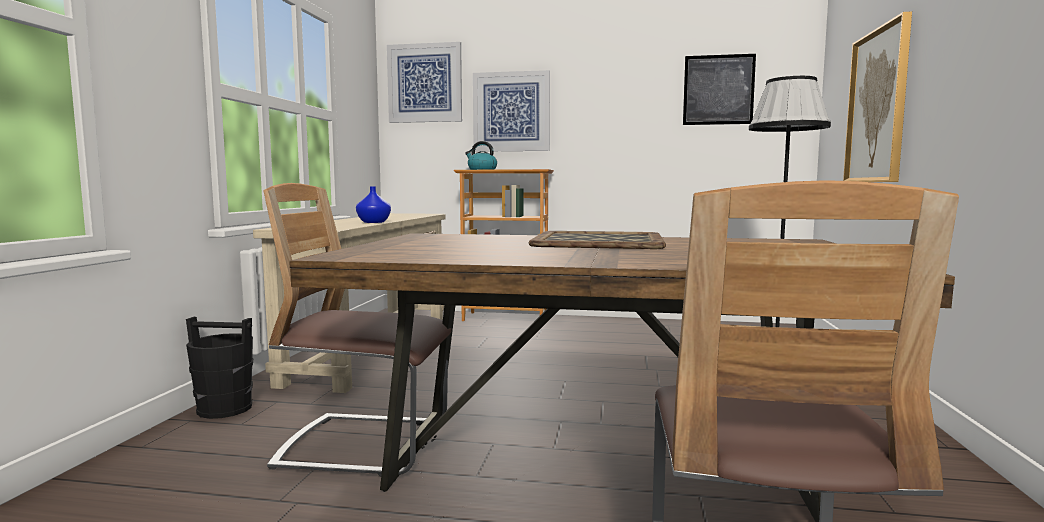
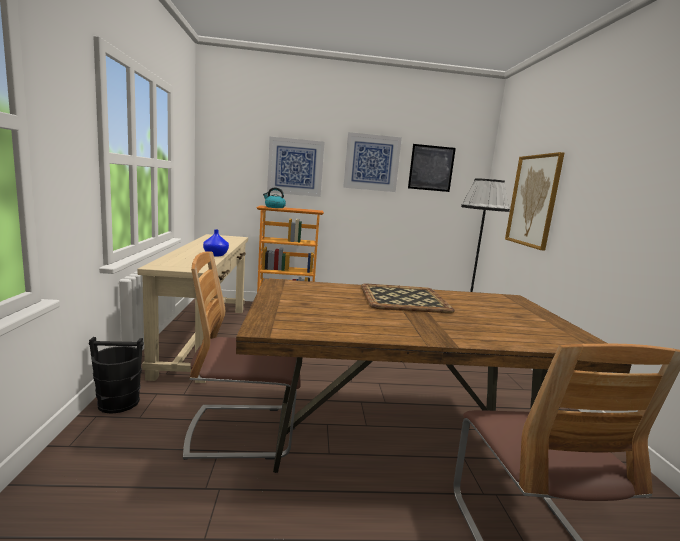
camera: 15 degrees left, 5 degrees up
(425, 83) = (232, 139): picture -> picture (372, 162)

